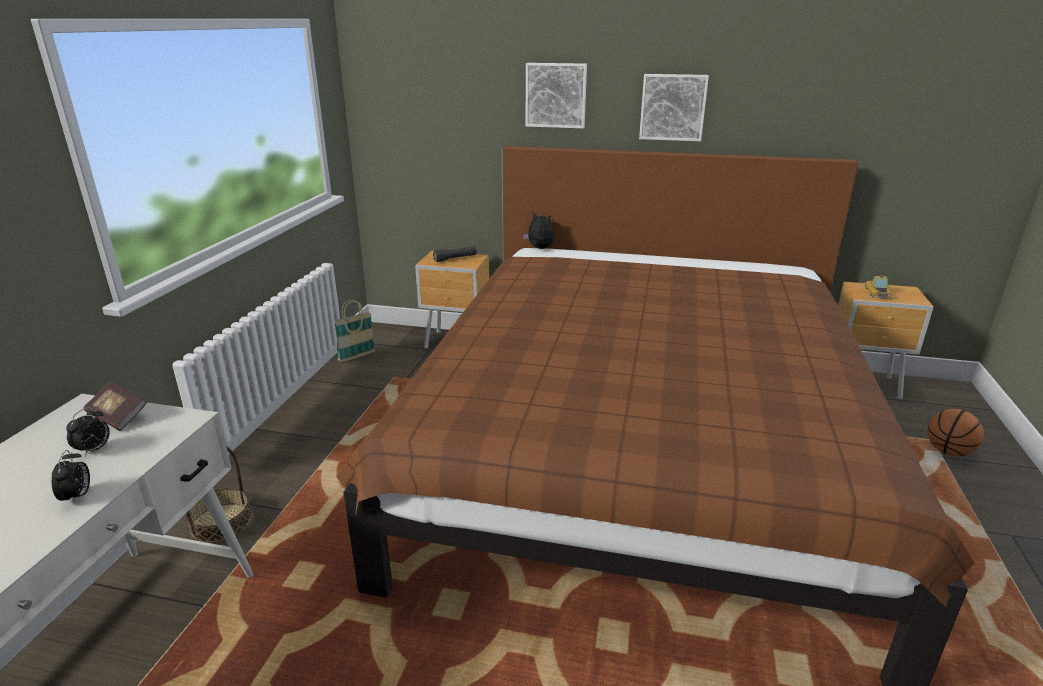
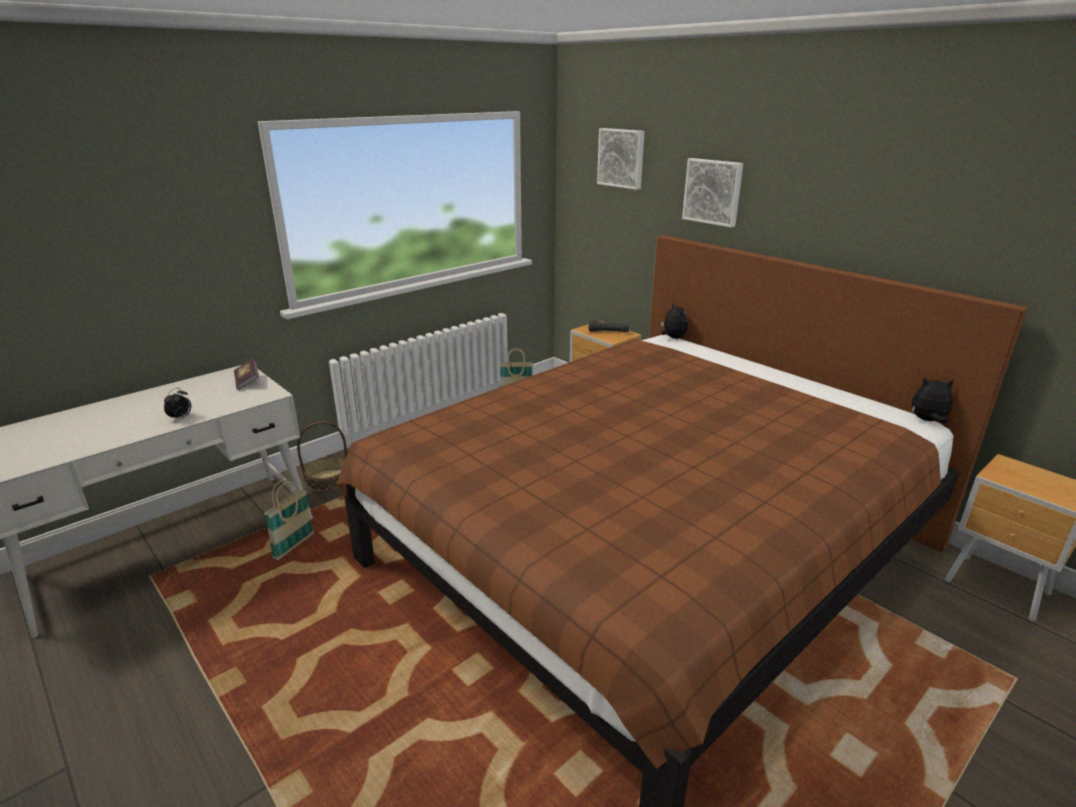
camera: 35 degrees right, 0 degrees up
(94, 450) = (216, 396): alarm clock -> none
(265, 618) = (294, 547): none -> basket
(673, 107) = (821, 216): picture -> picture (622, 158)
(798, 267) = (927, 420): none -> plush toy
(877, 292) = (1026, 478): toy car -> none
(948, 451) = (1022, 698): basketball -> none

